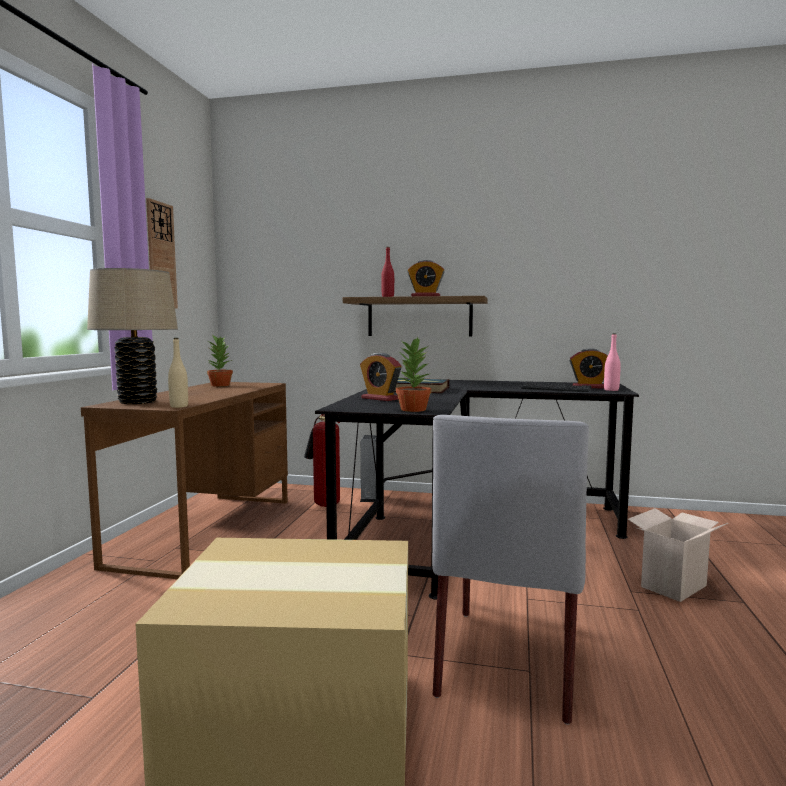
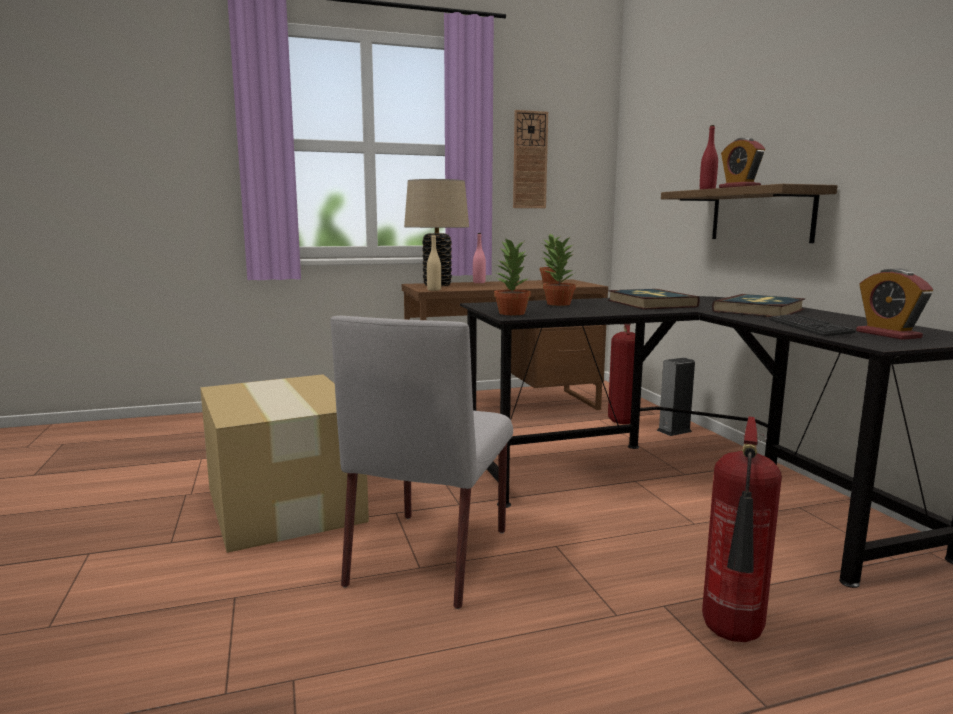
camera: 60 degrees right, 5 degrees up
(380, 398) = (558, 304): alarm clock -> potted plant
(481, 384) = (759, 310): none -> book
(508, 658) = (430, 555): grey chair -> grey chair turned 60 degrees counterclockwise
(611, 390) = (889, 341): pink bottle -> pink bottle (479, 282)
(673, 585) = (733, 637): cardboard box -> fire extinguisher

